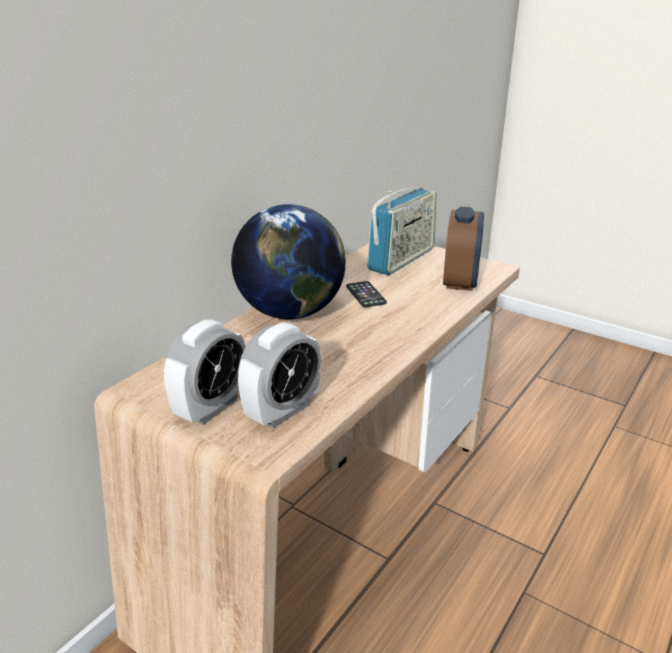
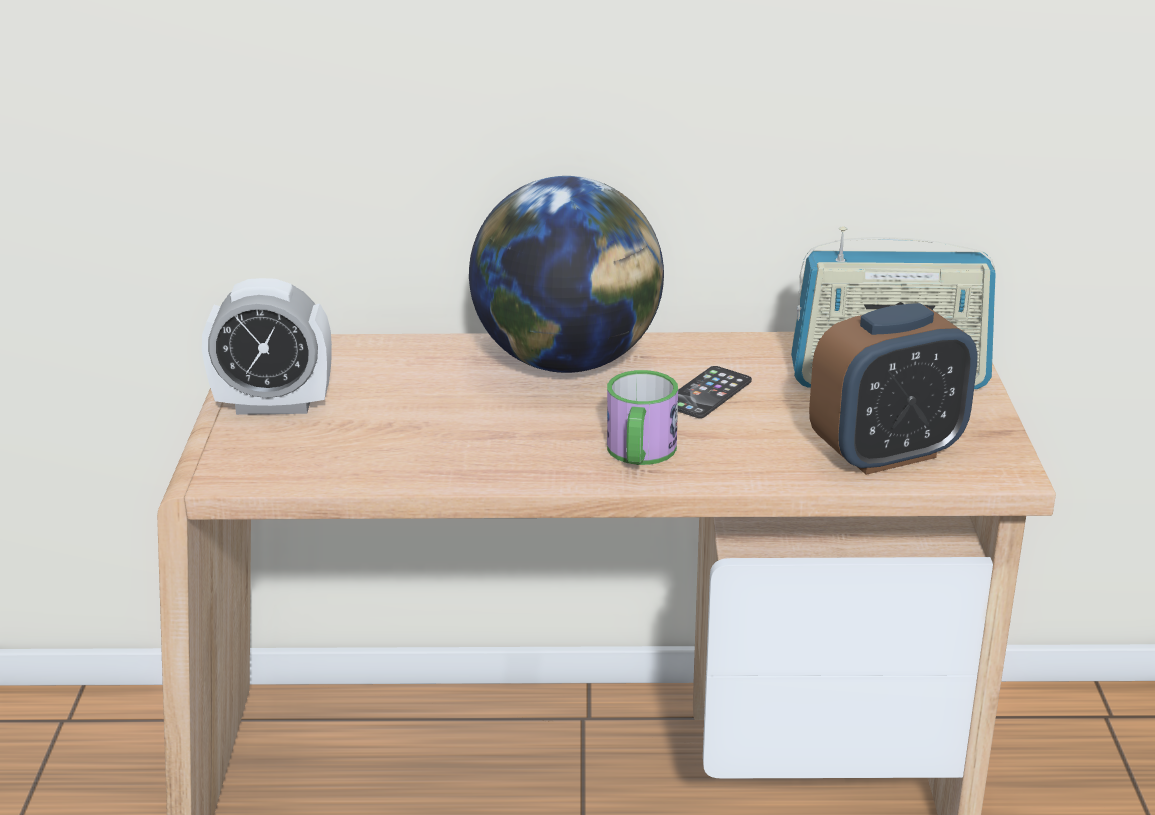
camera: 55 degrees right, 0 degrees up
(282, 411) = (313, 449): alarm clock -> none
(400, 327) = (639, 454): none -> mug

